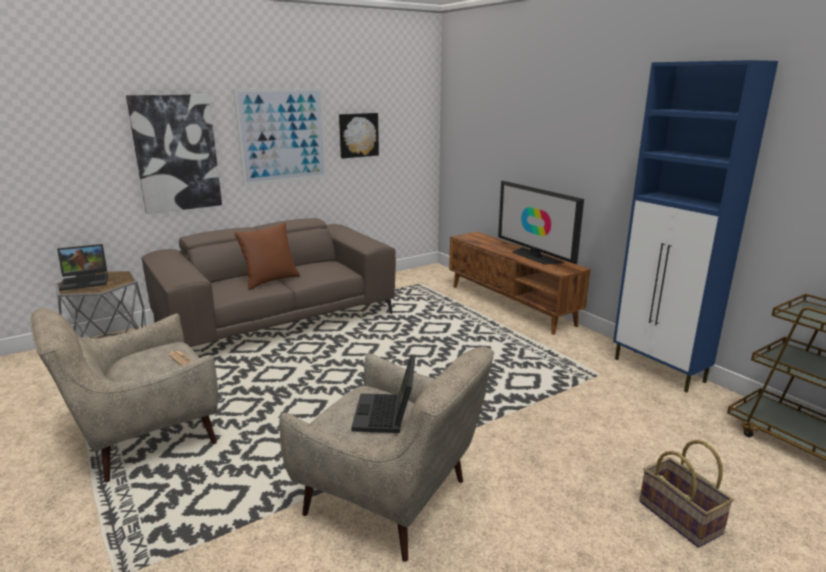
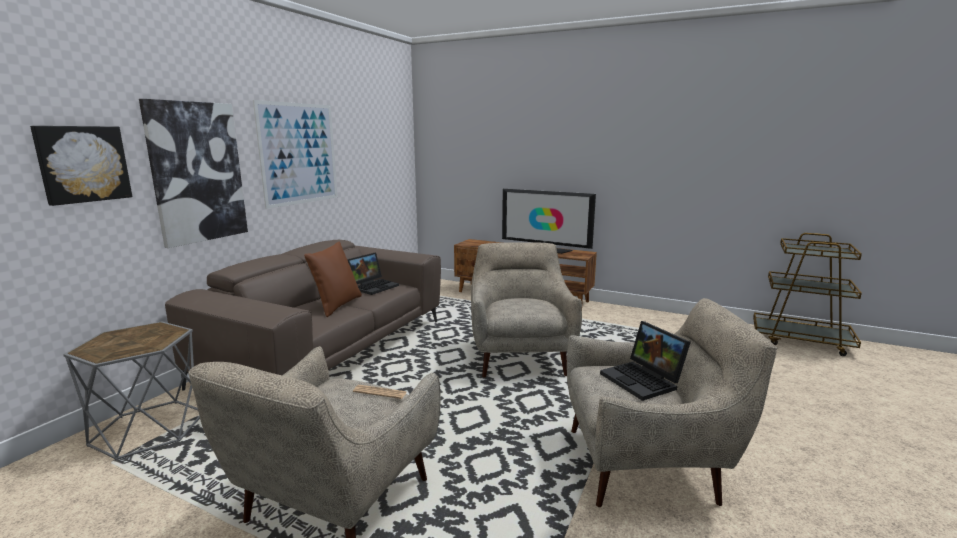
camera: 30 degrees left, 5 degrees down
(86, 281) = (115, 342): laptop -> laptop (373, 286)
(358, 135) = (359, 154): picture -> picture (83, 164)
(422, 366) = (520, 356): none -> beige armchair
(659, 371) = (676, 318): blue cabinet -> none
(681, 517) = (813, 403): basket -> none

